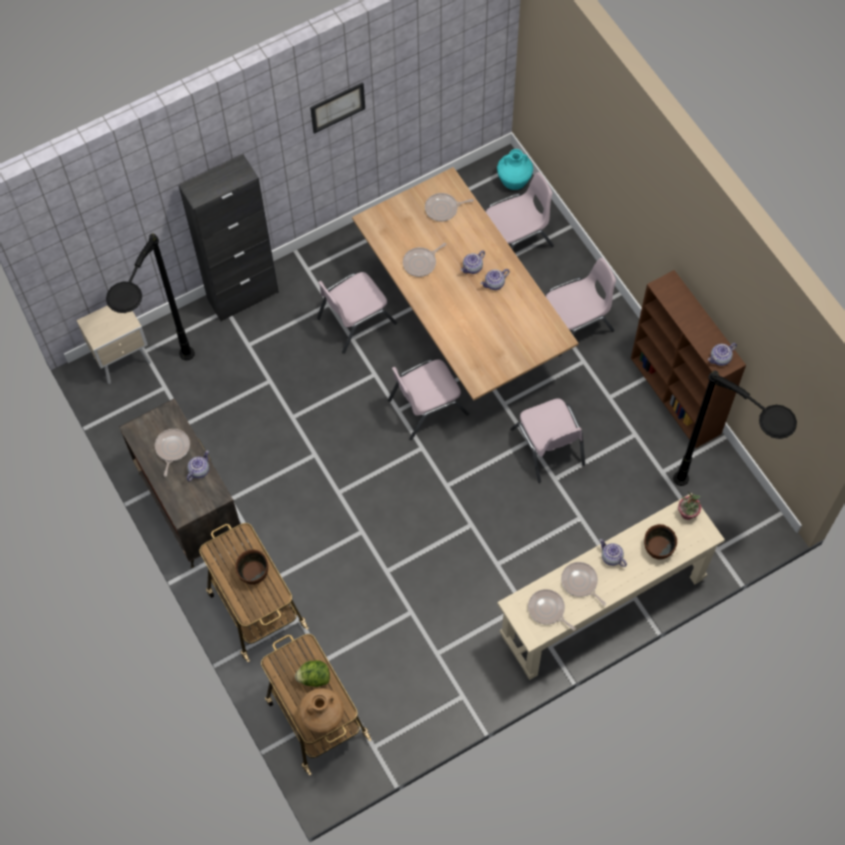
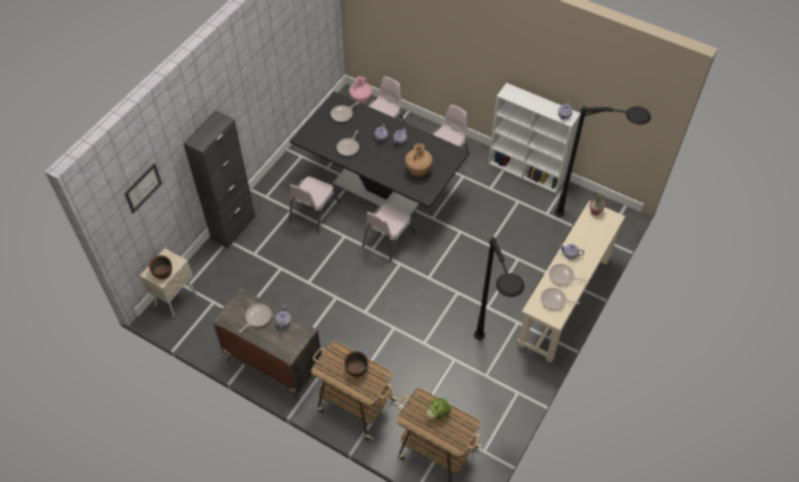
camera: 30 degrees left, 10 degrees down
(170, 395) = (220, 305): black floor lamp -> black floor lamp (488, 366)
(172, 449) = (257, 317): frying pan -> frying pan turned 60 degrees clockwise
(323, 718) = (460, 435): brown vase -> brown vase (418, 171)
(337, 107) = (259, 64): picture -> picture (143, 188)
(462, 327) = (380, 188): beige dining table -> black dining table
(513, 182) = (361, 102): turquoise vase -> pink vase
(548, 447) = (474, 230): pink chair -> none
(658, 548) = (592, 237): brown bowl -> brown bowl (162, 272)
(676, 396) = (527, 172): brown bookcase -> white bookcase

